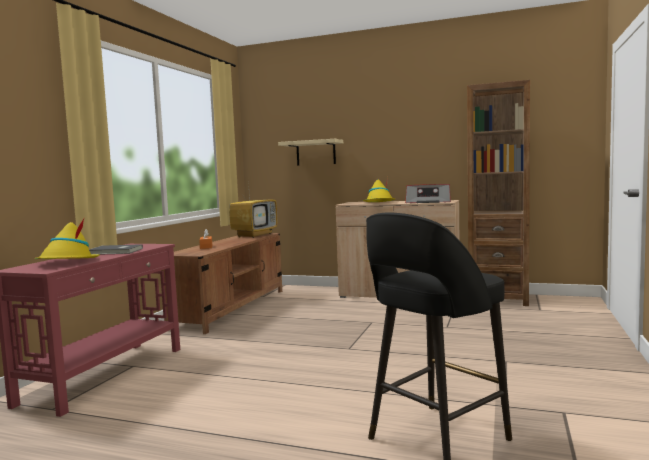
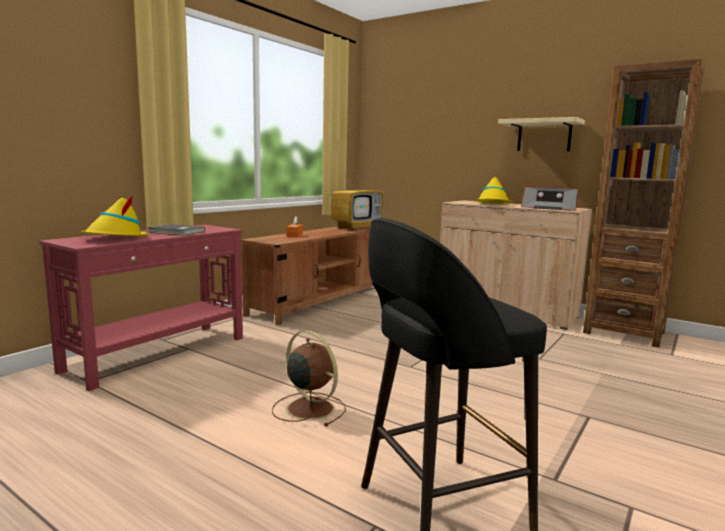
camera: 15 degrees right, 5 degrees up
(285, 393) = (308, 408): none -> brown fan
(316, 153) = (434, 143): beige shelf -> beige shelf (544, 136)

